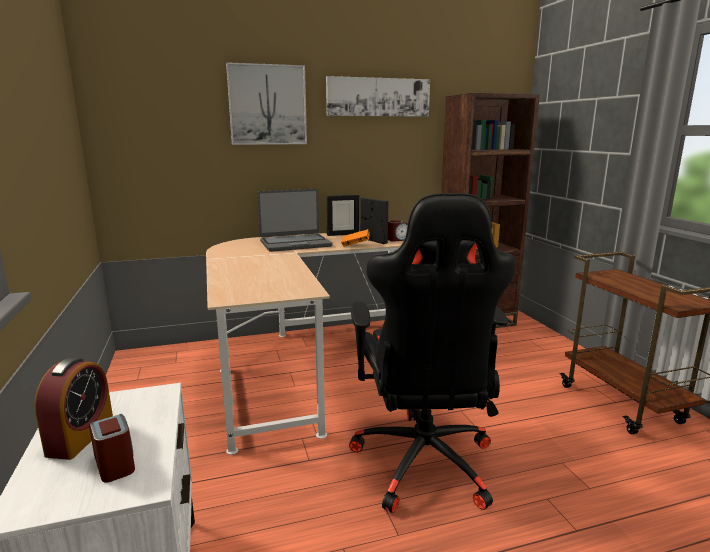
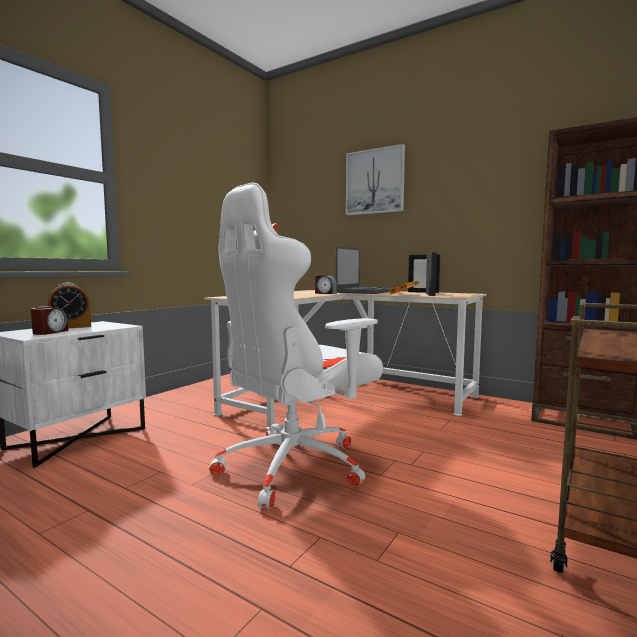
camera: 50 degrees right, 10 degrees down
(295, 244) = (365, 292): laptop -> laptop turned 90 degrees counterclockwise
(378, 97) = (474, 160): picture -> none
(398, 239) = (455, 295): alarm clock -> alarm clock (325, 293)
(421, 454) = (301, 464): black office chair -> white office chair

